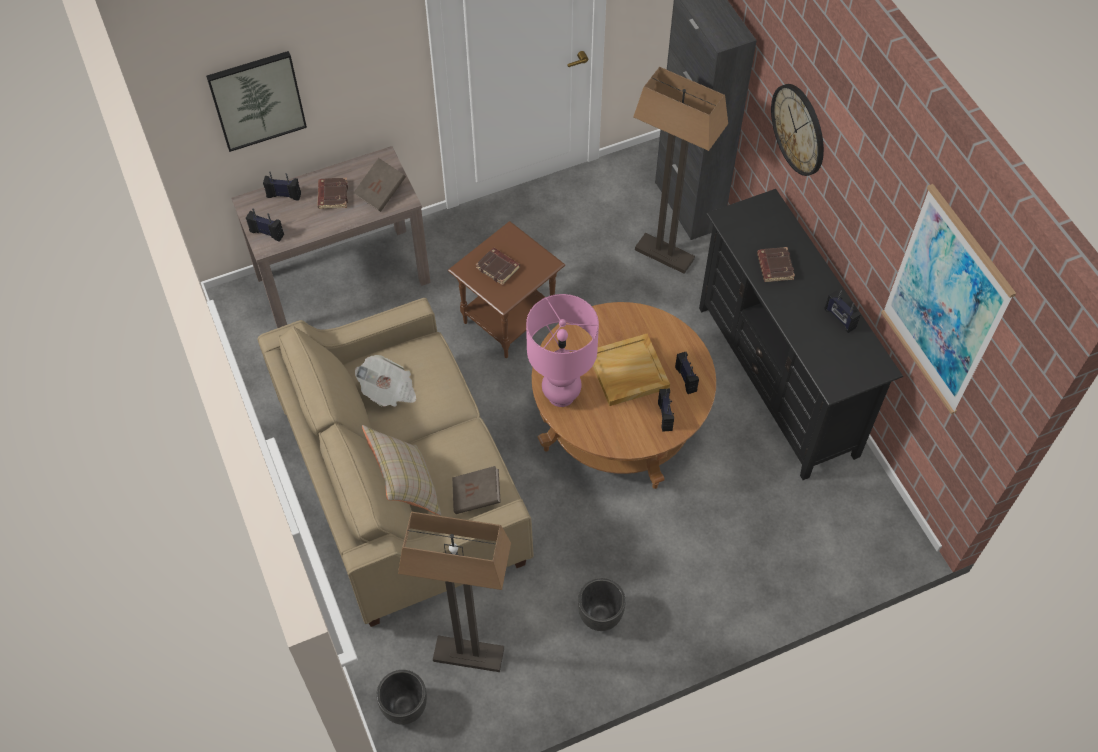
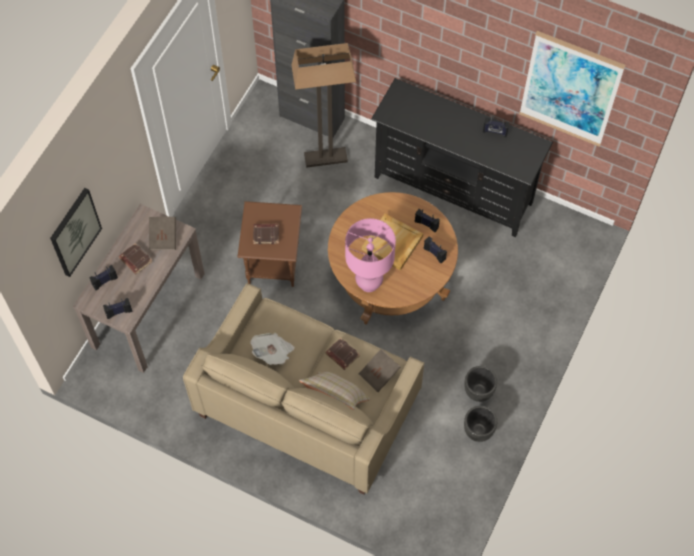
camera: 40 degrees left, 5 degrees up
(404, 707) = (423, 521): black planter -> black planter (478, 431)
(468, 655) = (429, 467): floor lamp -> none
(774, 266) = (435, 125): brown book -> brown book (342, 355)
(799, 129) = (402, 36): wall clock -> none

